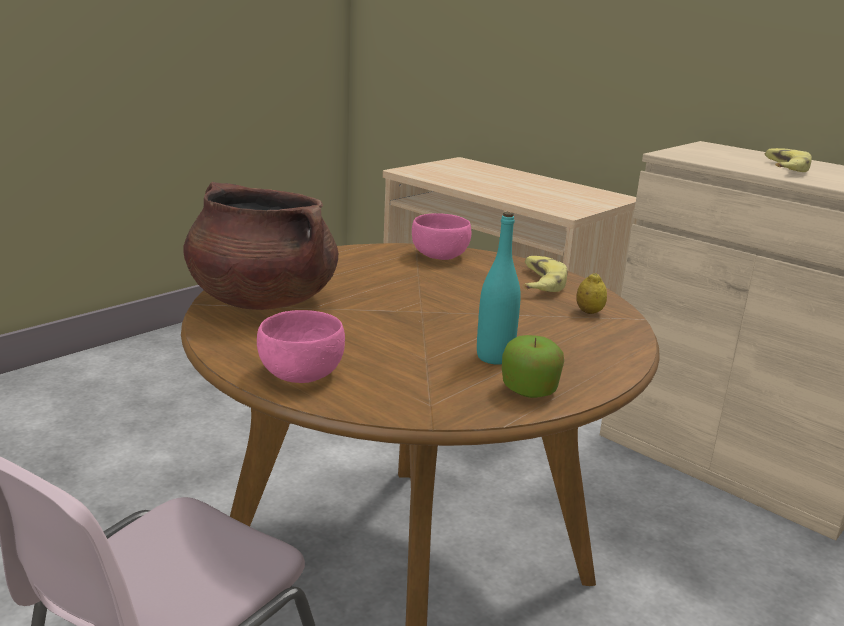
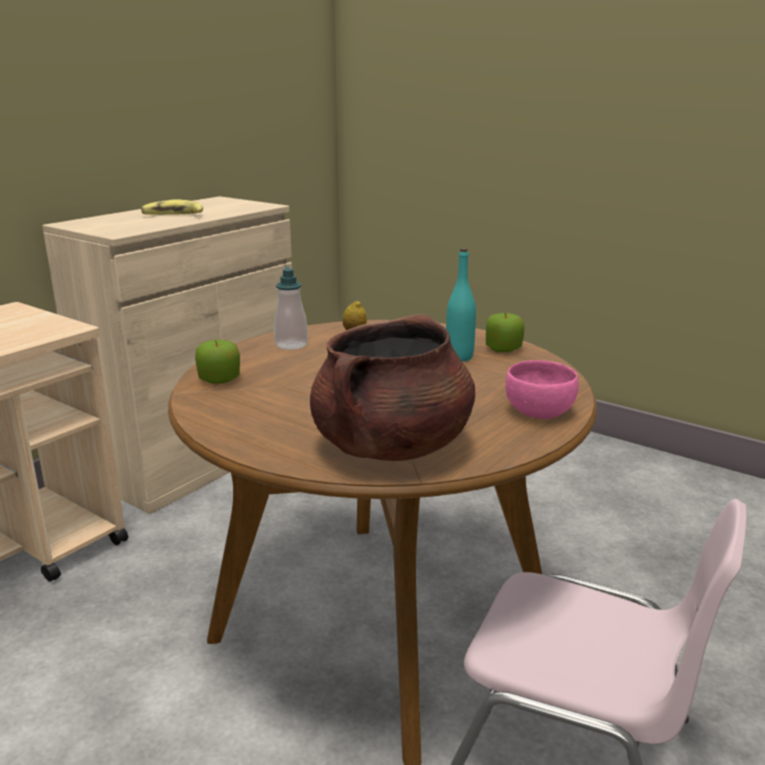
camera: 95 degrees left, 0 degrees up
(440, 255) = (219, 380): pink bowl -> apple
(539, 282) = (291, 345): banana -> soap dispenser

